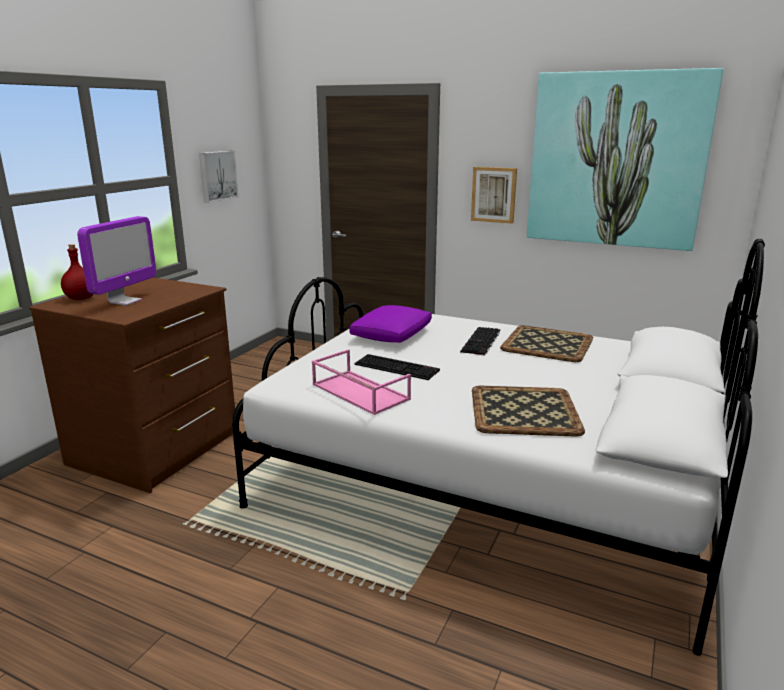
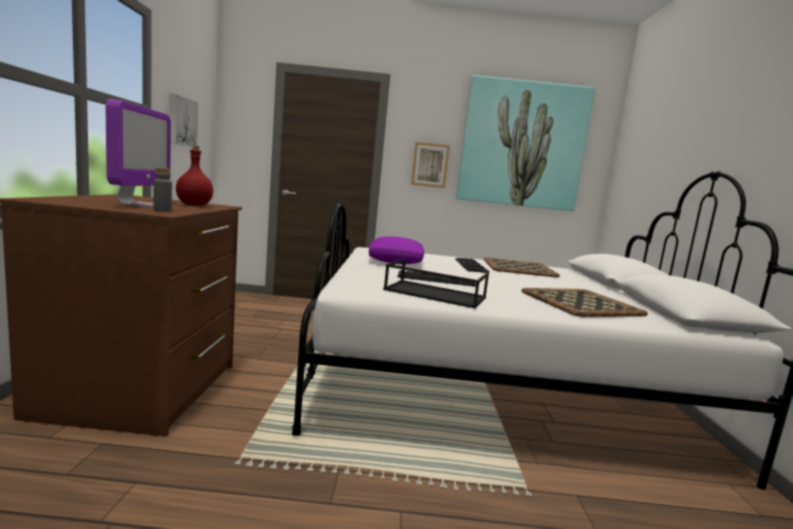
camera: 25 degrees left, 10 degrees down
(81, 298) = (72, 199): red bottle -> red bottle (194, 205)
(130, 312) = (162, 210): none -> grey bottle
(358, 392) = (433, 294): pink tray -> black tray

